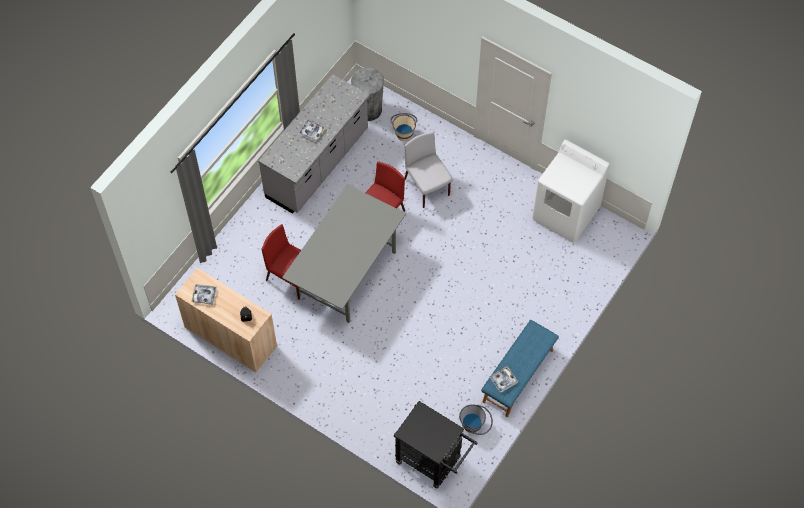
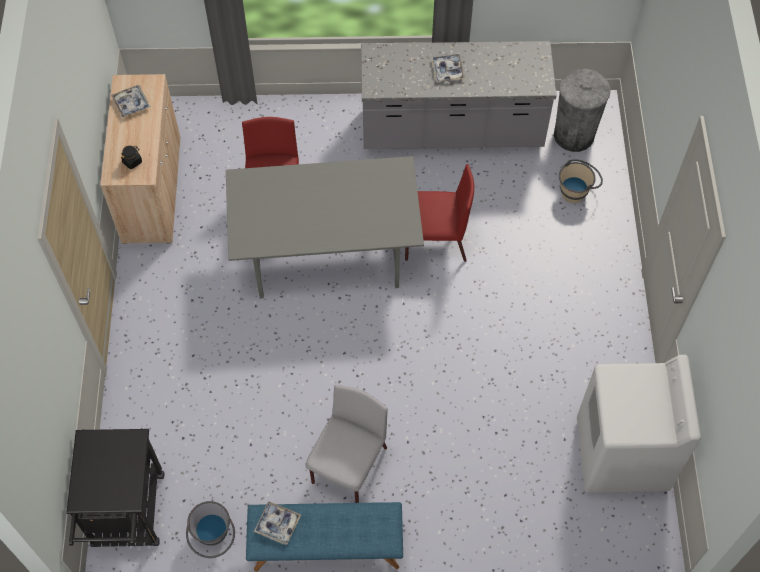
camera: 55 degrees right, 0 degrees up
(427, 188) = (519, 265): grey chair -> grey chair (349, 466)

